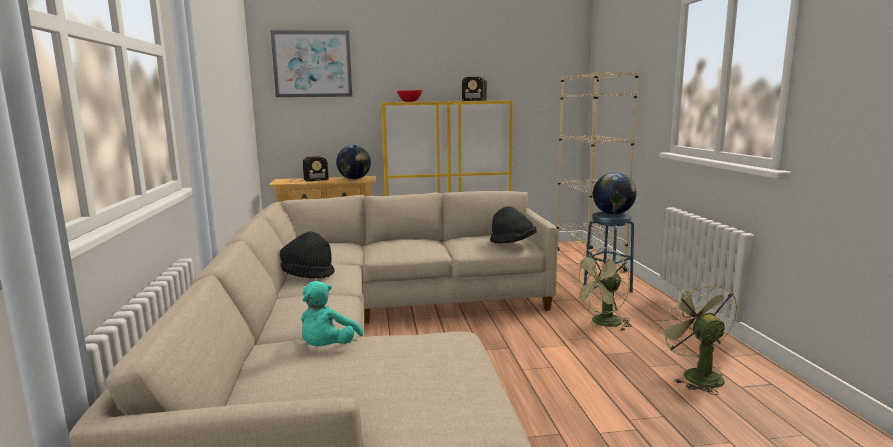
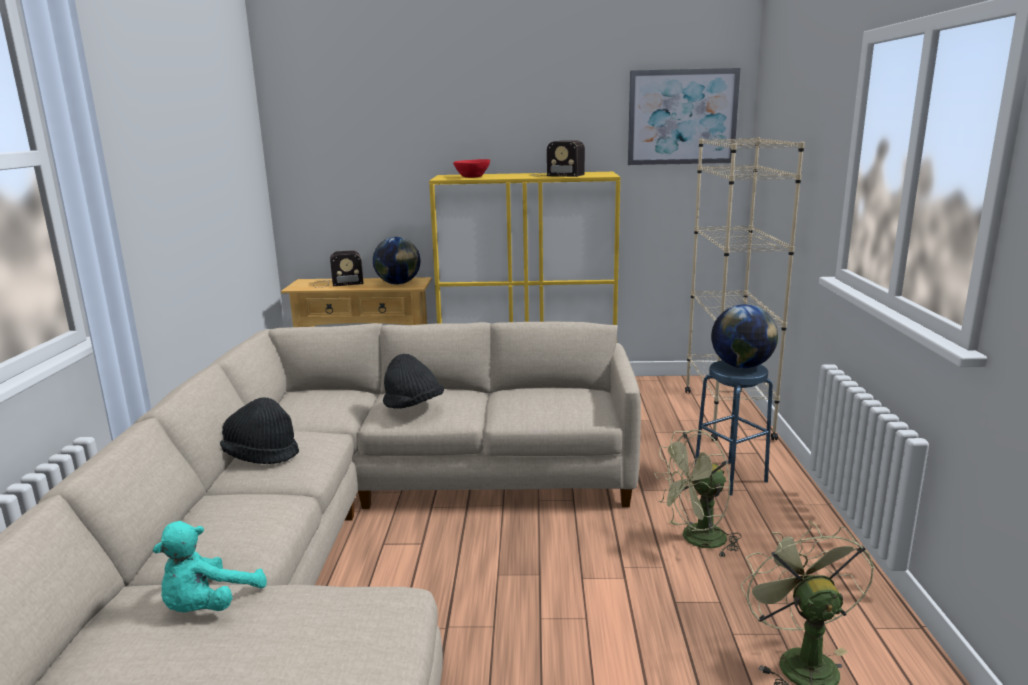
camera: 10 degrees right, 5 degrees up
(312, 64) = (343, 122): picture -> picture (682, 117)
(513, 243) = (578, 408): black hat -> black hat (413, 406)

